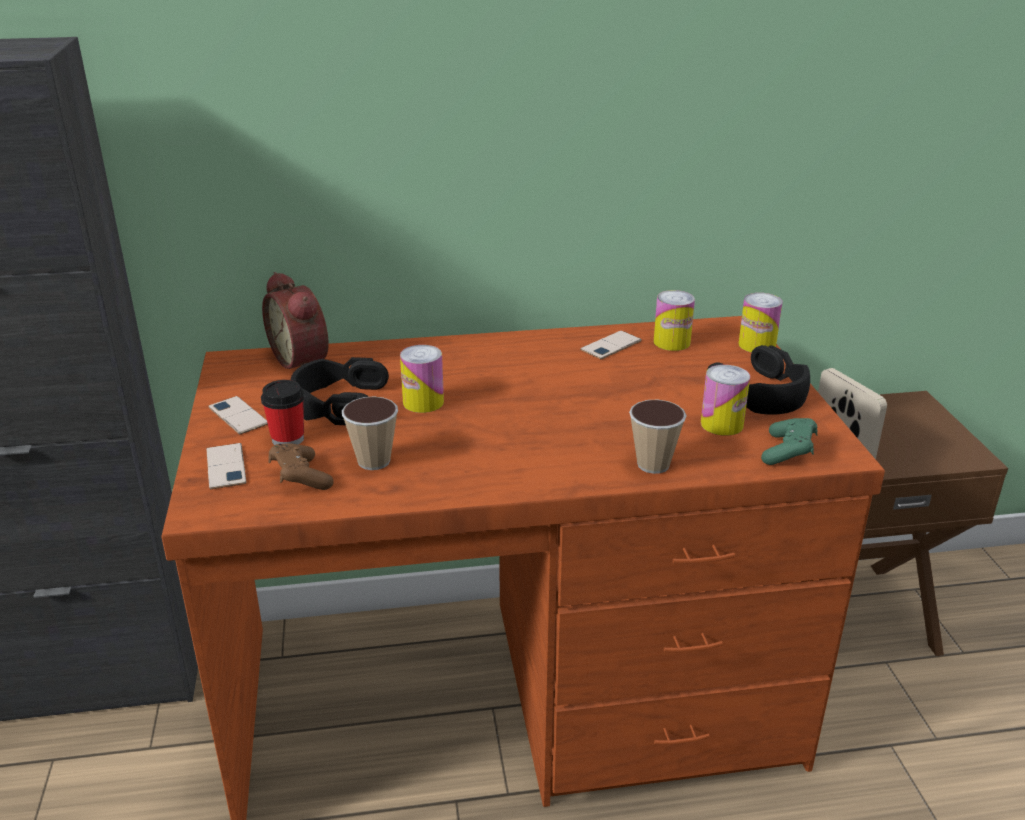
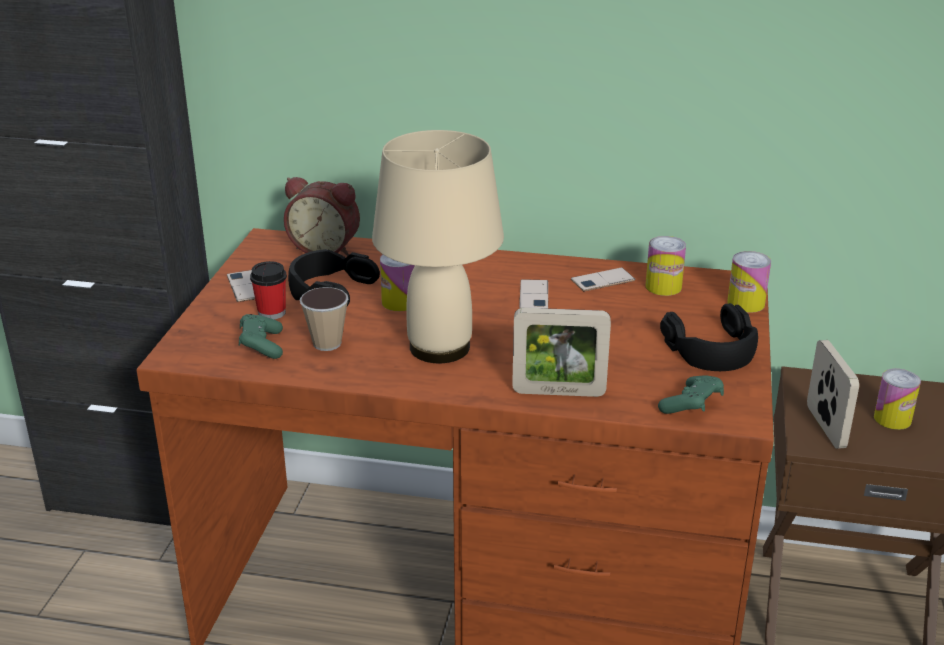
camera: 20 degrees right, 0 degrees up
(226, 466) = (212, 326): phone -> phone (534, 296)
(300, 478) = (261, 346): brown game controller -> green game controller
(304, 360) = (325, 248): alarm clock -> alarm clock turned 60 degrees counterclockwise
(499, 441) = (440, 347): none -> beige table lamp
(653, 464) = (558, 392): cup -> picture frame
(722, 424) = (650, 369): can -> can (892, 419)

